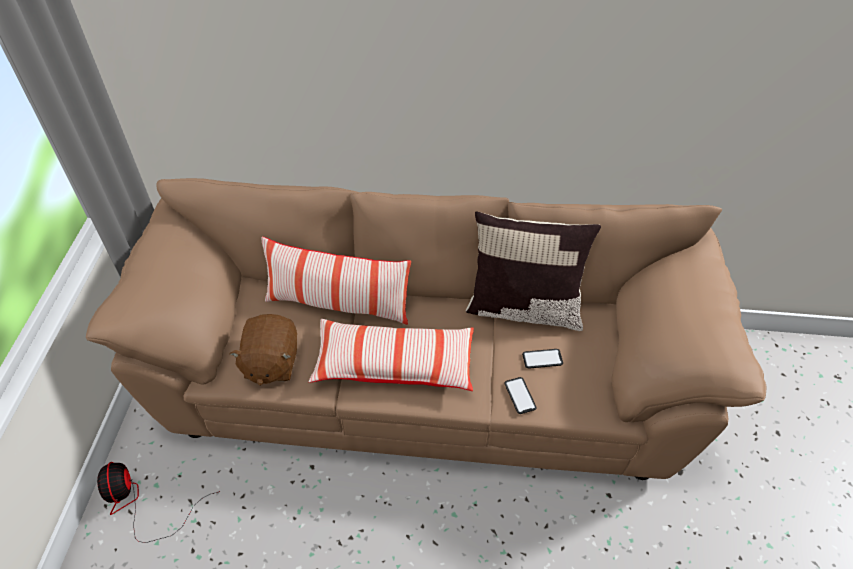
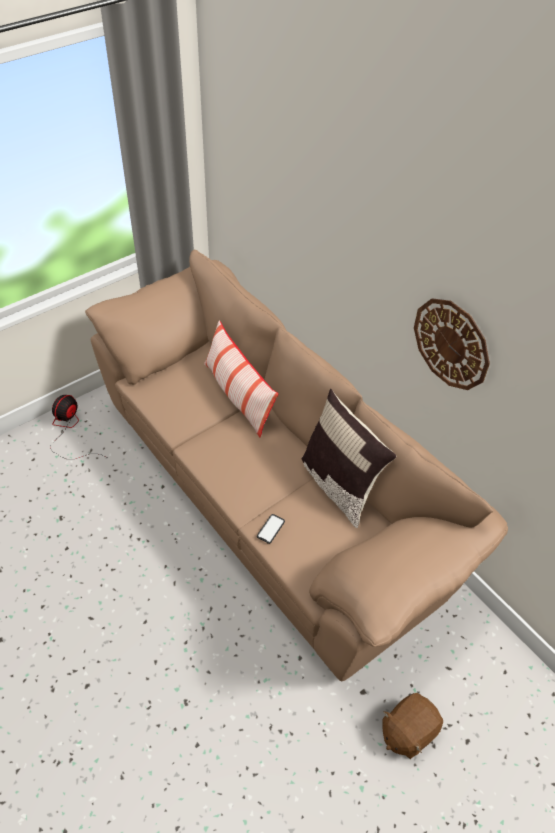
camera: 45 degrees right, 0 degrees up
(270, 363) = (168, 398): brown plush toy -> brown plush toy (407, 731)
(394, 364) = (227, 453): pillow -> none
(542, 359) = (310, 522): phone -> none
(589, 77) = (451, 343): none -> wall clock

